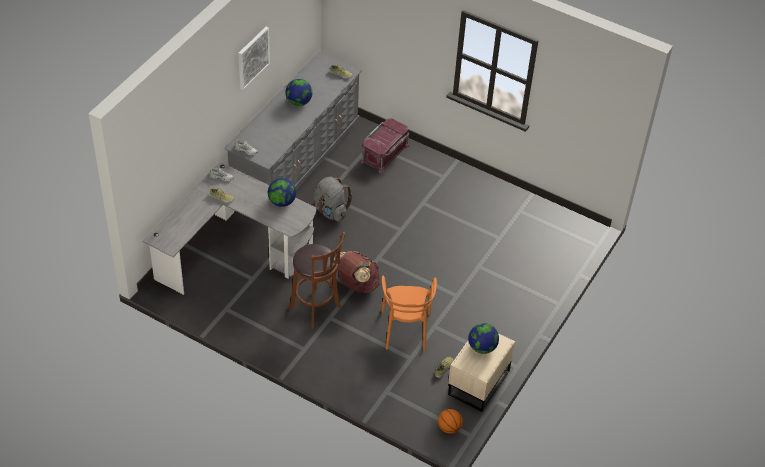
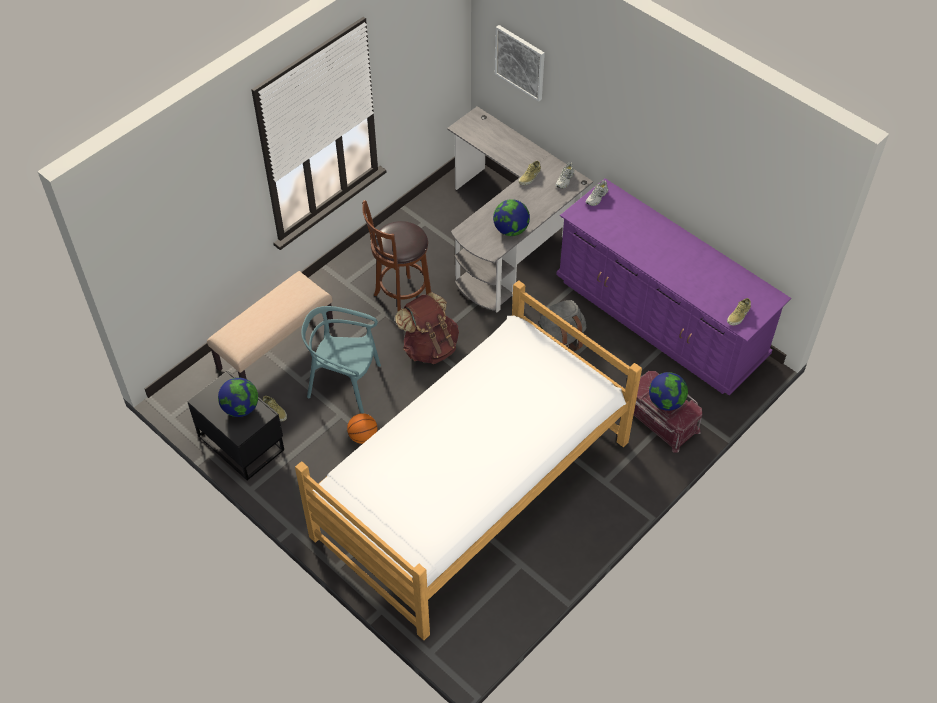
camera: 105 degrees right, 5 degrees up
(253, 57) = (677, 141): picture -> picture (520, 62)
(296, 159) = (660, 318): grey dresser -> purple dresser
(299, 102) = (683, 260): globe -> globe (666, 402)
(382, 382) = (275, 346): none -> beige bench
(405, 330) = (344, 384): orange chair -> turquoise chair
(449, 428) = (189, 398): basketball -> basketball (363, 436)
(471, 242) = (471, 488): none -> bed
(477, 383) = (241, 441): beige nightstand -> black nightstand

